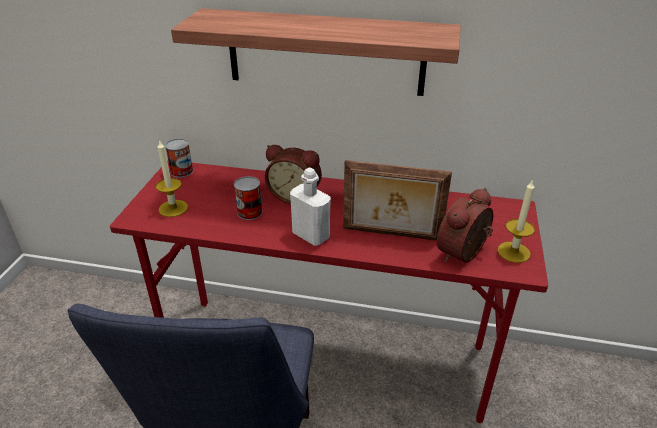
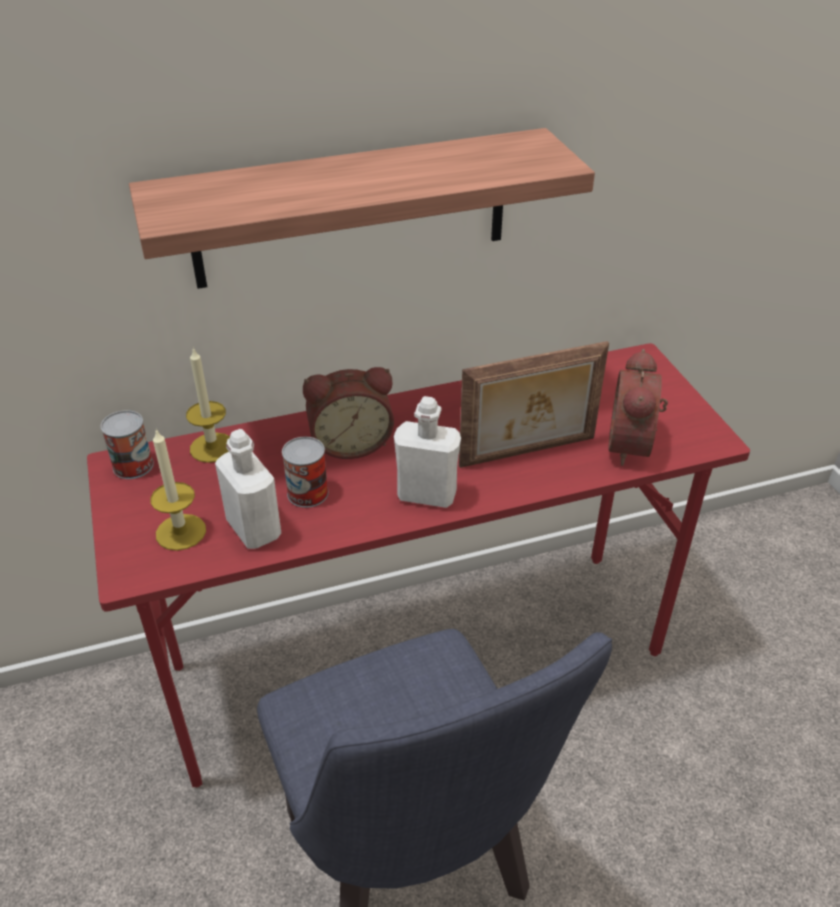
camera: 30 degrees left, 5 degrees up
(207, 219) = (254, 529): none -> white bottle
(513, 252) = (684, 421): candle -> candle (212, 447)

